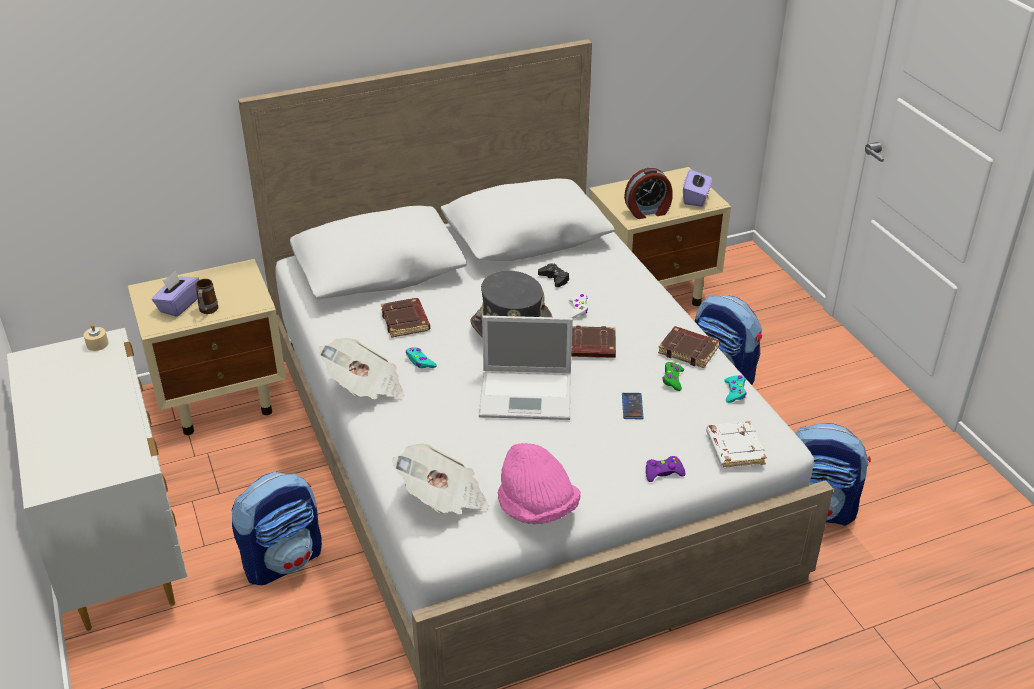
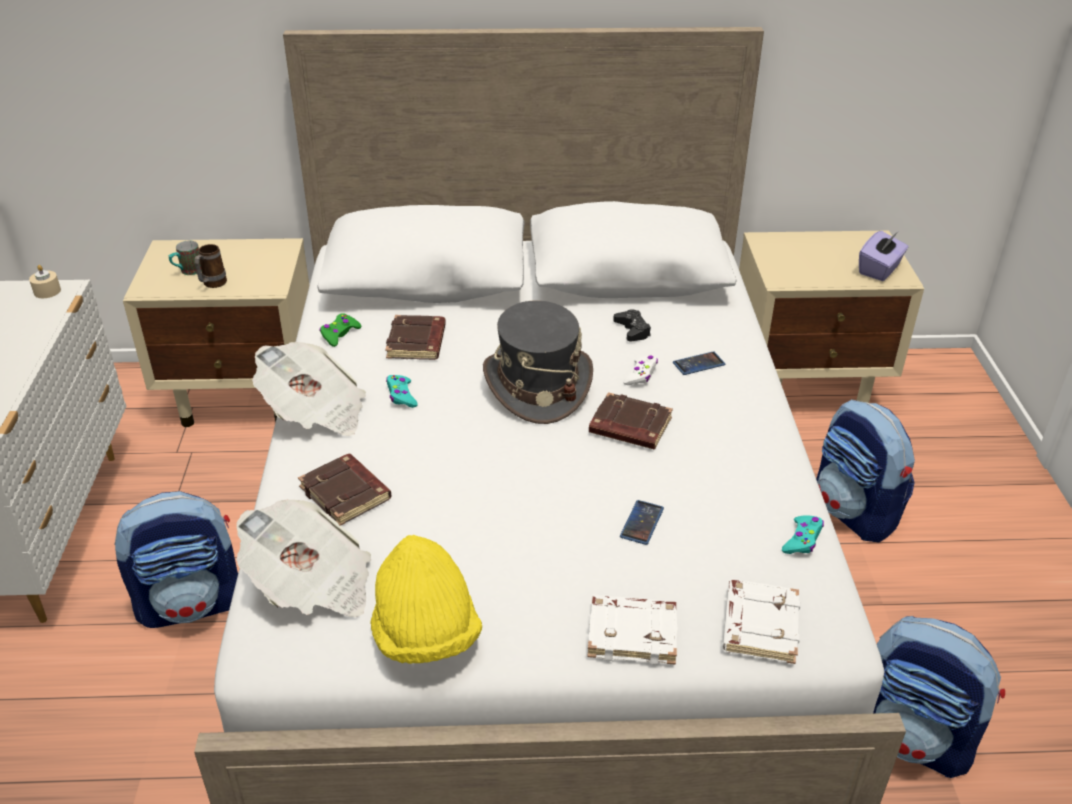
camera: 20 degrees right, 0 degrees up
(178, 305) = (187, 272): purple tissue box -> mug
(528, 395) = (509, 471): laptop -> none
(537, 507) = (425, 634): pink hat -> yellow hat
(612, 293) = (698, 364): none -> phone
(648, 212) = (805, 274): alarm clock -> none
(663, 473) = (633, 633): purple game controller -> white book
(672, 379) = (720, 499): green game controller -> green game controller (339, 334)
(689, 350) = (765, 464): brown book -> brown book (347, 494)

